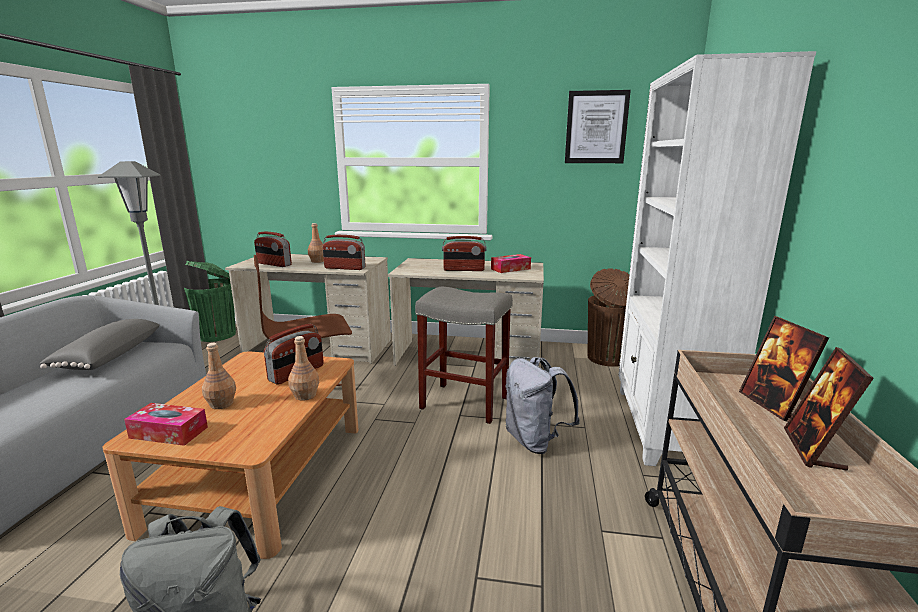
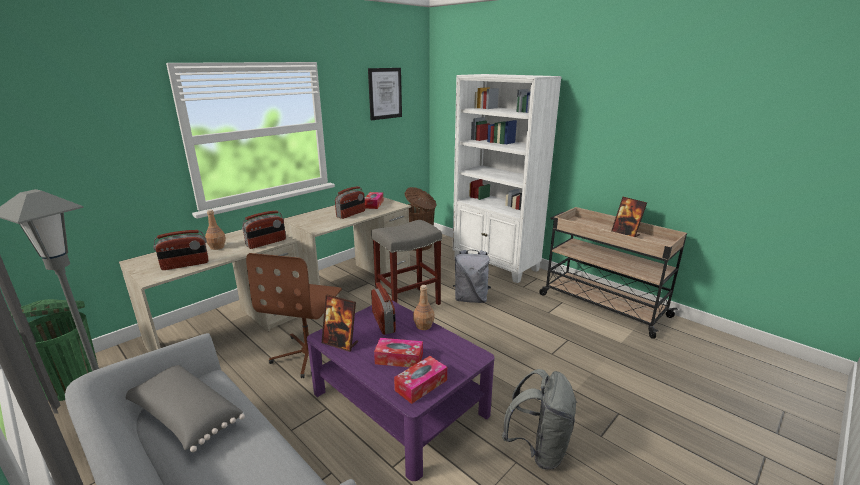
camera: 55 degrees left, 5 degrees up
(222, 404) = (399, 358): brown bottle -> tissue box
(260, 473) = (399, 403): brown coffee table -> purple coffee table
(772, 405) = (594, 226): picture frame -> picture frame (340, 343)

